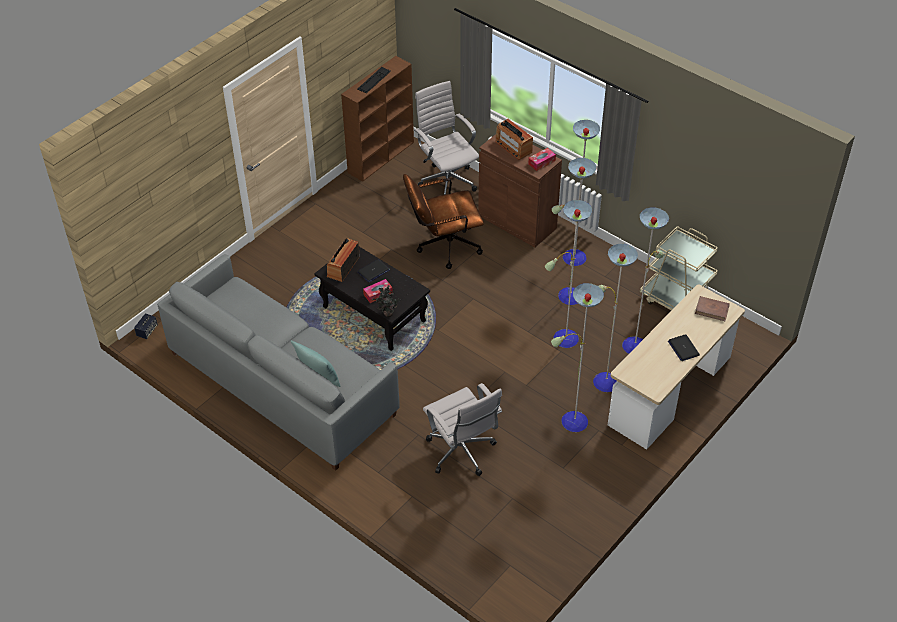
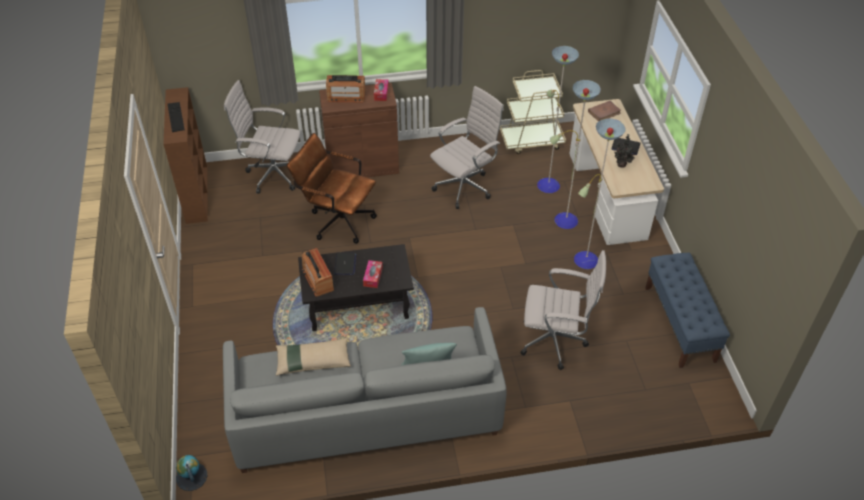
camera: 50 degrees left, 0 degrees up
(147, 331) = (191, 476): speaker -> globe
(264, 312) = (313, 360): none -> beige pillow
(387, 314) = (401, 284): potted plant -> potted plant (621, 165)
(443, 246) = (337, 220): brown office chair -> brown office chair turned 90 degrees clockwise
(568, 295) = (465, 186): floor lamp -> white office chair
(570, 525) = (680, 324): none -> blue bench

